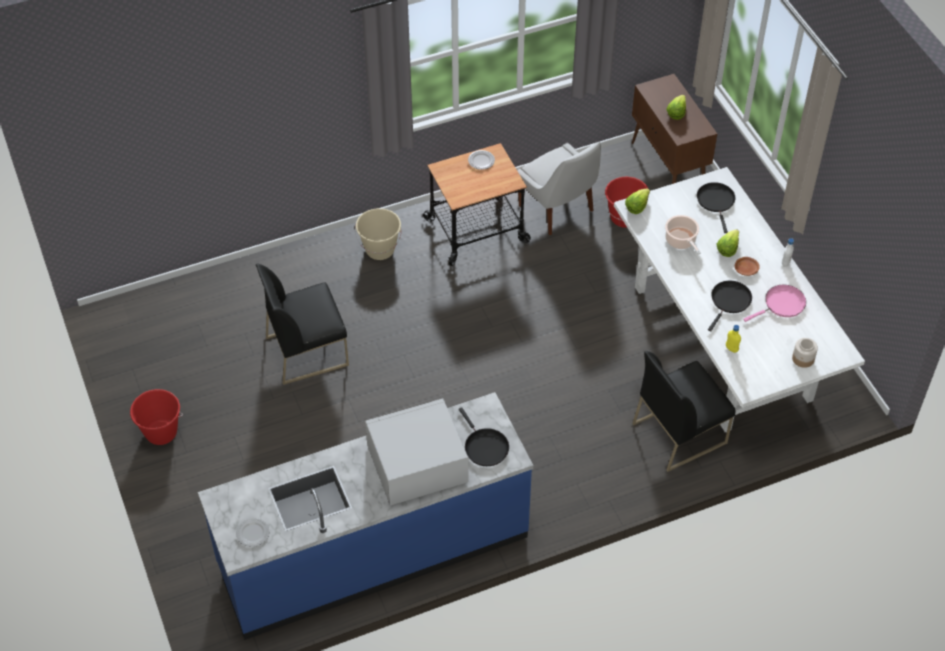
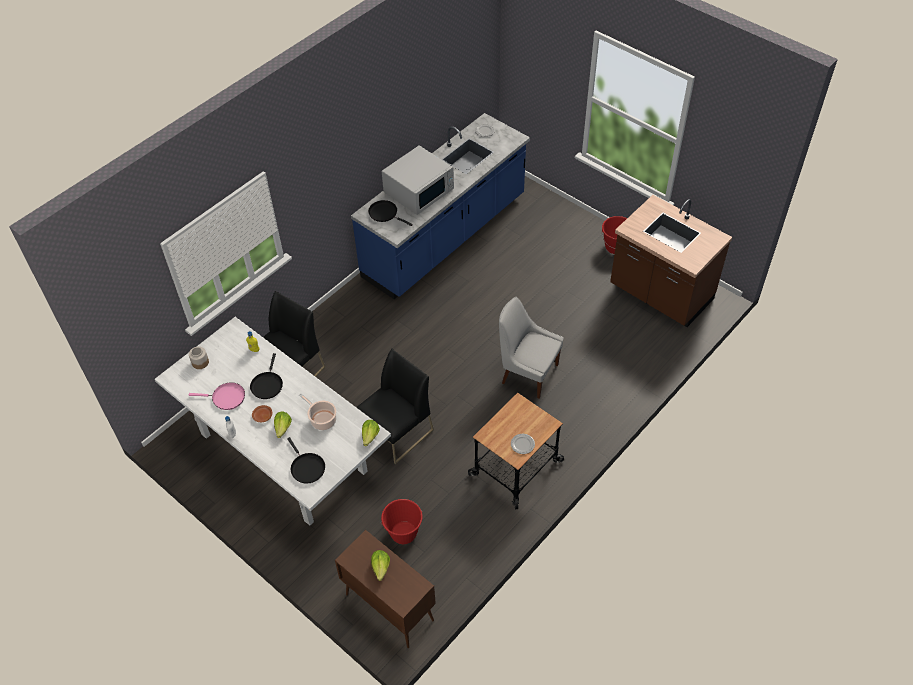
camera: 155 degrees right, 0 degrees up
(167, 346) = (660, 294): none -> brown counter
(307, 350) = (569, 328): black chair -> black chair (397, 433)
(380, 249) = (576, 420): beige bucket -> none
(558, 210) = (462, 516): white chair -> white chair (527, 373)
(782, 304) = (226, 398): pink frying pan -> pink frying pan turned 120 degrees counterclockwise

